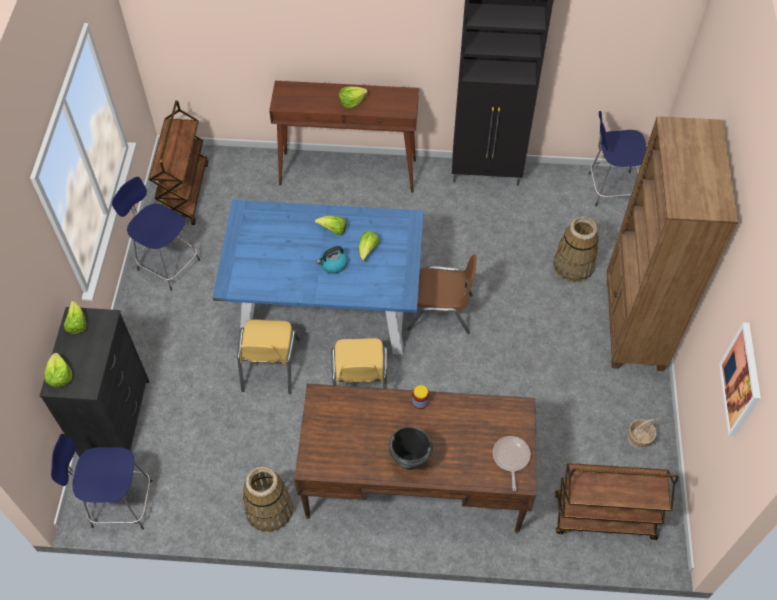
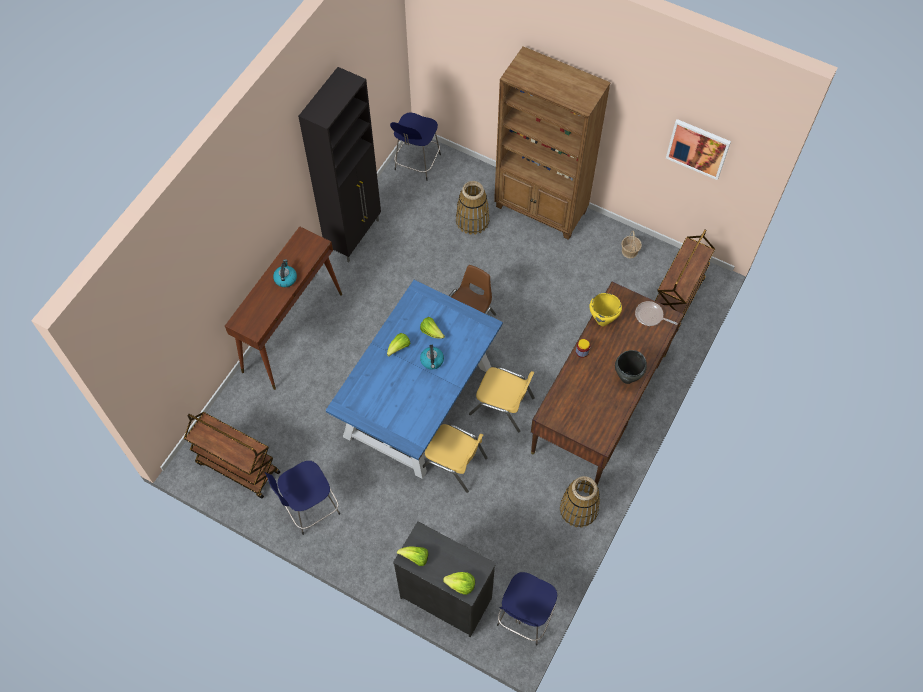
camera: 65 degrees left, 5 degrees up
(351, 102) = (285, 278): lettuce -> kettle
(473, 408) = (602, 321): none -> yellow cooking pot

